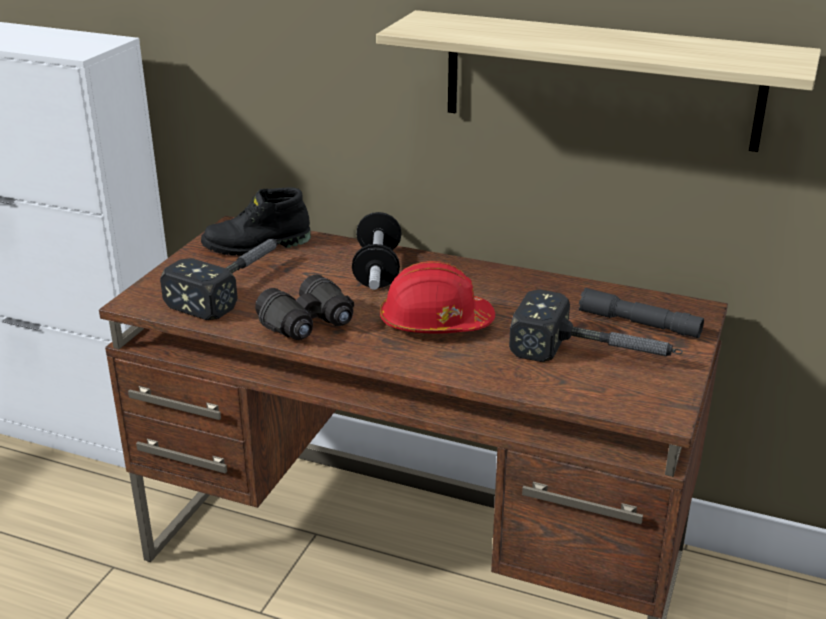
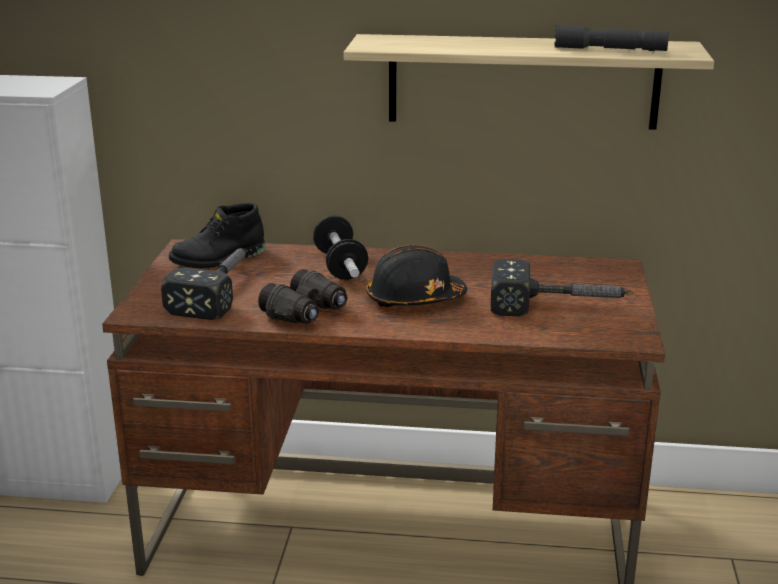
camera: 15 degrees left, 5 degrees down
(435, 323) = (414, 299): red hard hat -> black hard hat
(639, 324) = (581, 281): grey flashlight -> grey flashlight (610, 50)

